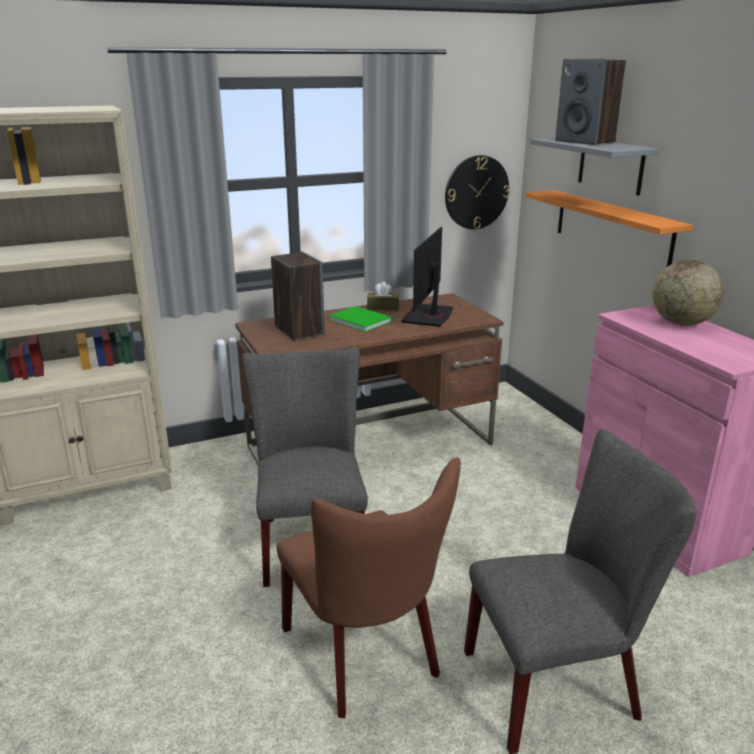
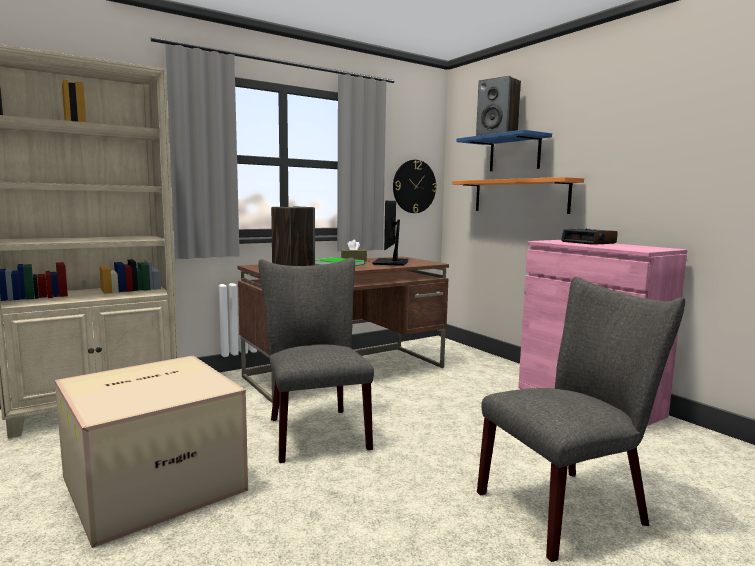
camera: 10 degrees left, 15 degrees down
(136, 601) = (155, 482): none -> cardboard box
(366, 657) = (391, 504): brown chair -> none
(610, 165) = (514, 153): grey shelf -> blue shelf
(681, 323) = (589, 242): globe -> alarm clock

